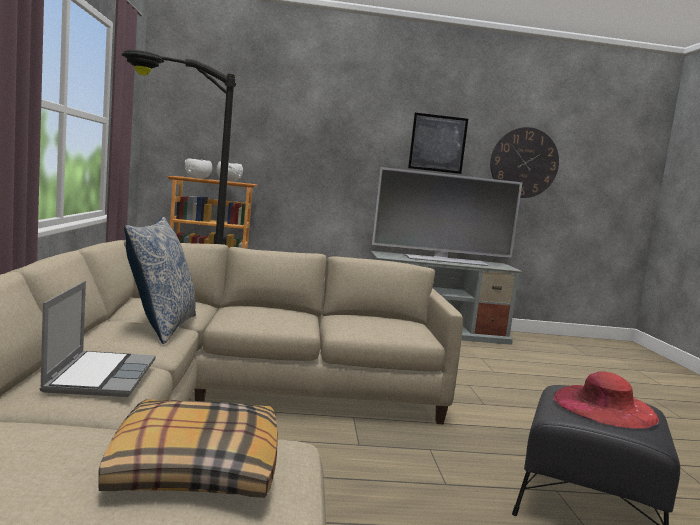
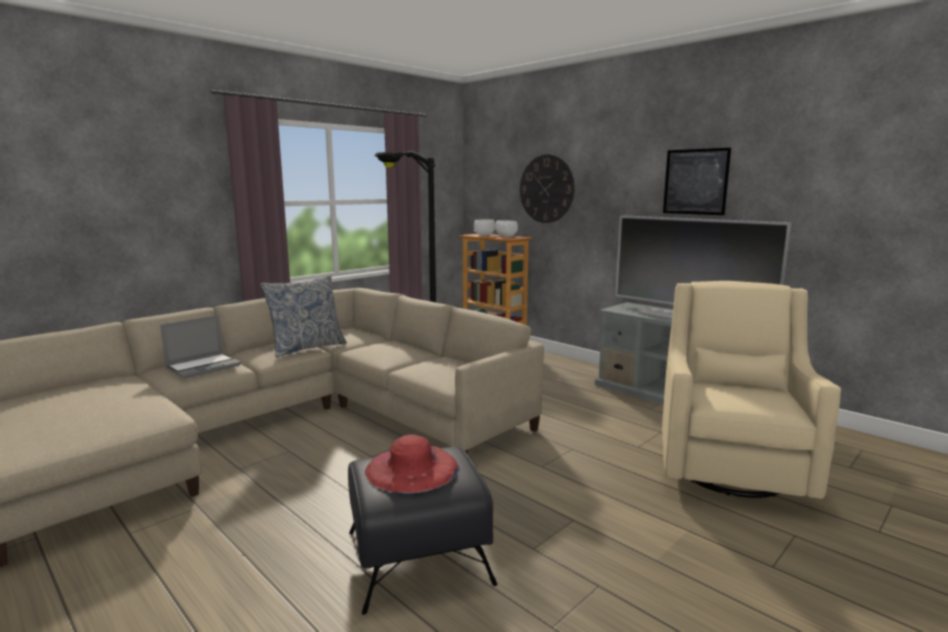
camera: 50 degrees right, 5 degrees up
(194, 467) = (120, 411): pillow -> none
(524, 163) = (812, 194): wall clock -> wall clock (546, 189)
(553, 370) = (729, 466): none -> beige armchair

